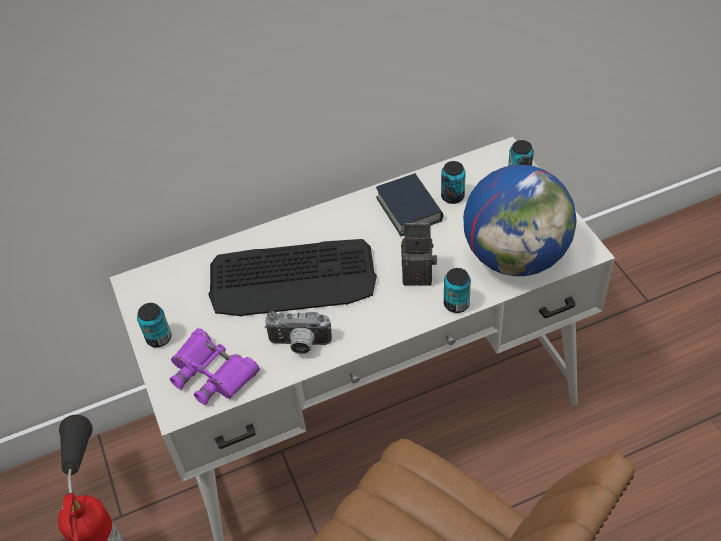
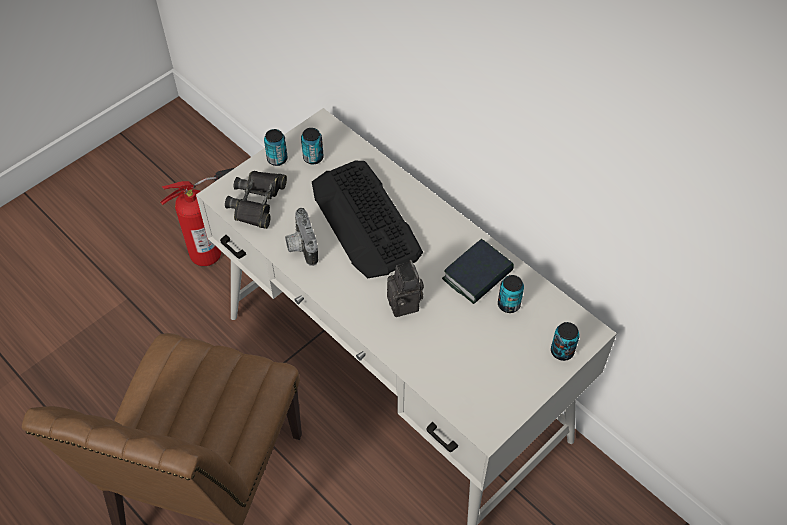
camera: 65 degrees right, 5 degrees up
(212, 372) = (257, 202): purple binoculars -> black binoculars
(456, 304) = (382, 341): can -> can (313, 158)
(515, 257) = (455, 373): globe -> none

